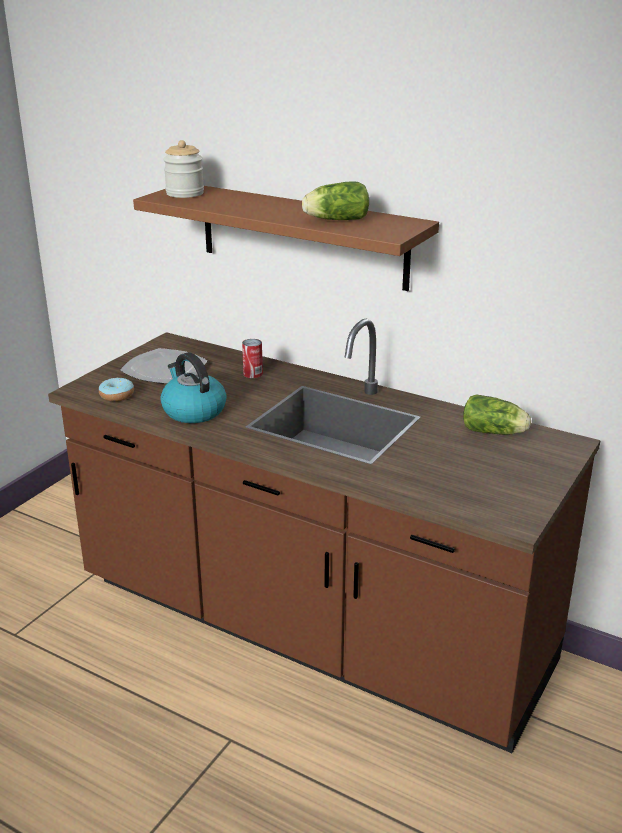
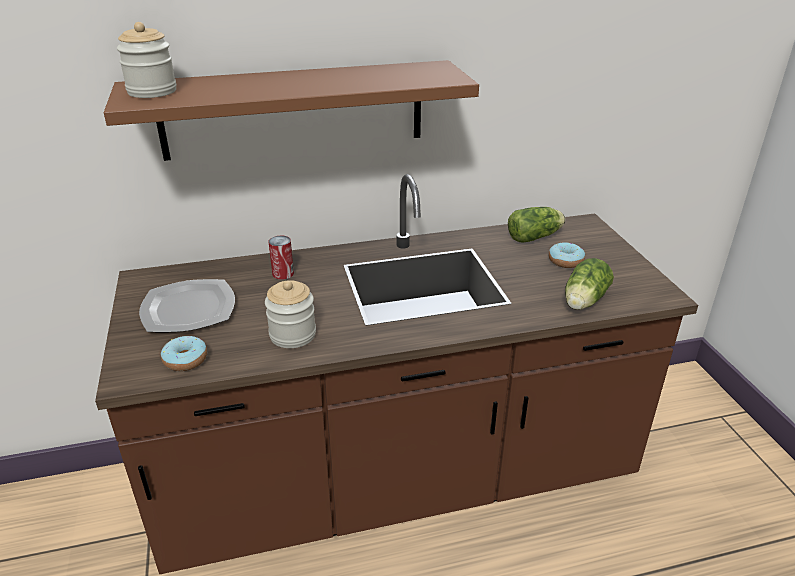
camera: 45 degrees left, 5 degrees up
(193, 411) = (292, 335): kettle -> jar
(334, 220) = (372, 79): lettuce -> lettuce (583, 301)
(481, 459) = (565, 261): none -> donut

